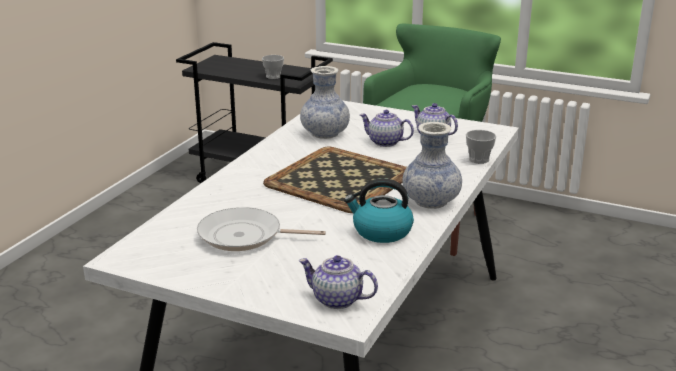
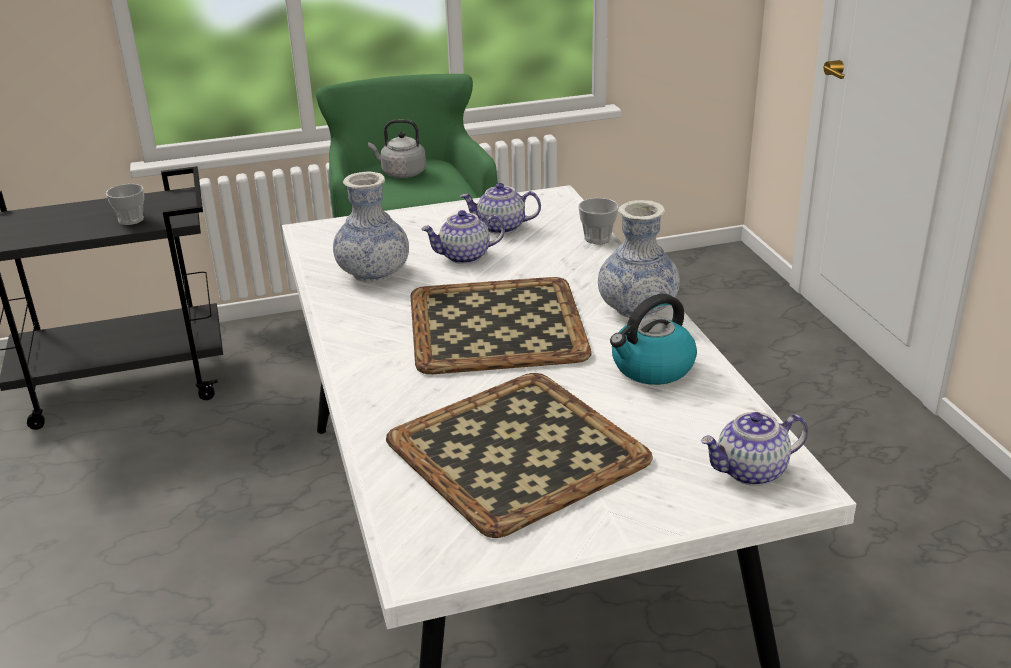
camera: 40 degrees left, 5 degrees up
(245, 236) = (519, 451): frying pan -> tray
(430, 92) = (401, 173): none -> grey kettle

